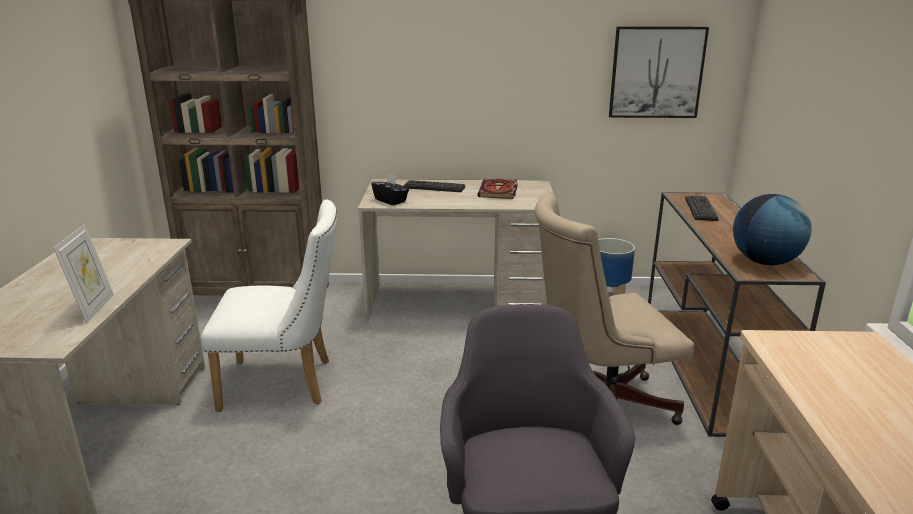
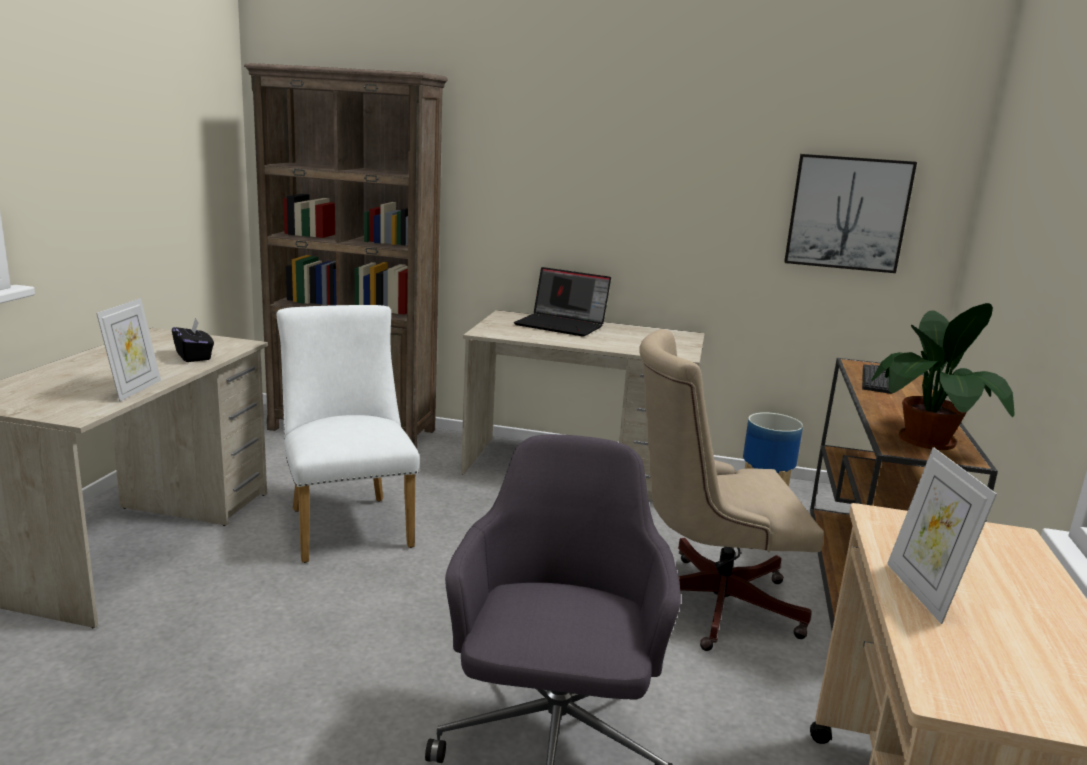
camera: 10 degrees right, 5 degrees down
(286, 384) = (347, 523): white chair -> white chair turned 120 degrees counterclockwise
(390, 201) = (504, 332): black tissue box -> black tissue box (194, 356)
(434, 187) = (562, 325): keyboard -> laptop
(499, 191) = (636, 337): book -> none
(764, 262) = (927, 441): globe -> potted plant
(832, 405) = (923, 592): none -> picture frame

